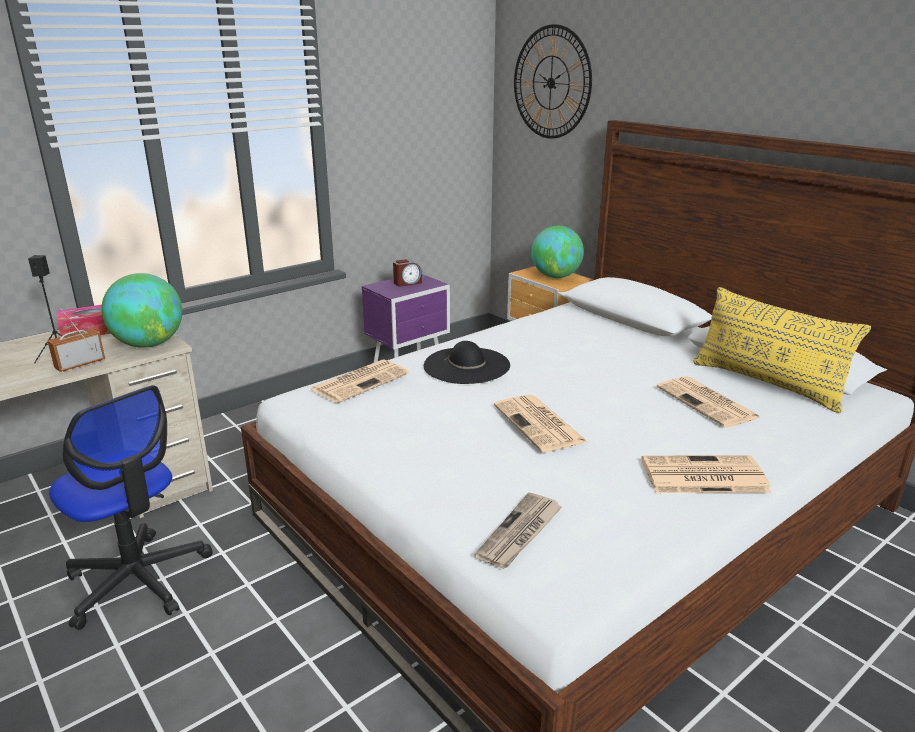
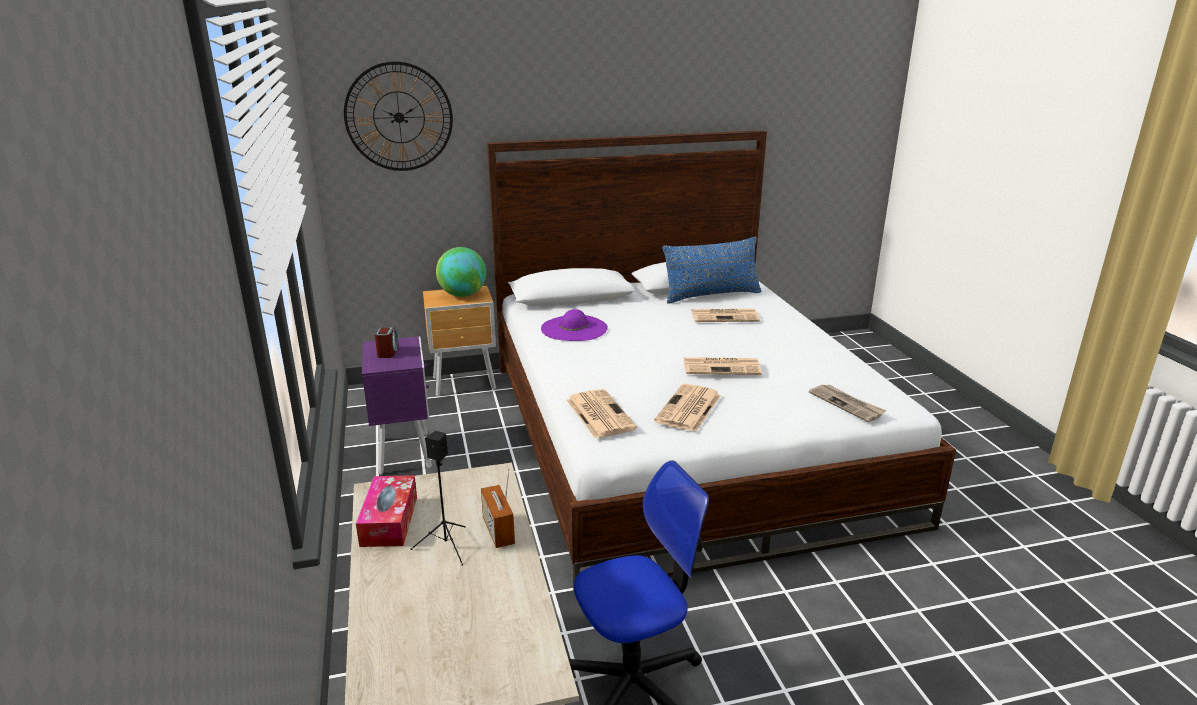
camera: 65 degrees left, 0 degrees up
(149, 344) = (479, 486): globe -> none
(467, 365) = (606, 368): black hat -> none
(551, 334) = (574, 328): none -> purple hat
(702, 476) = (809, 343): newspaper -> newspaper (688, 409)
(767, 383) = (711, 295): yellow pillow -> blue pillow

